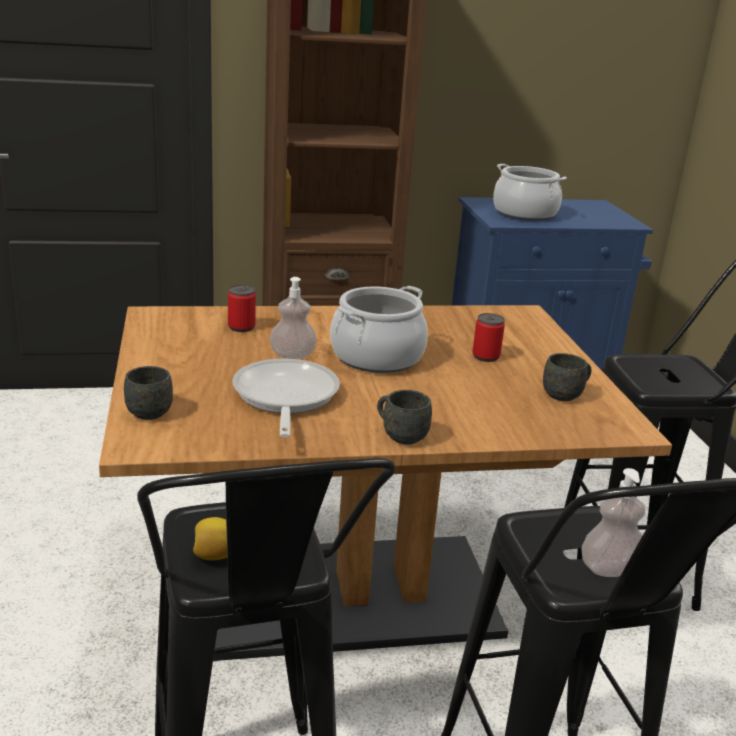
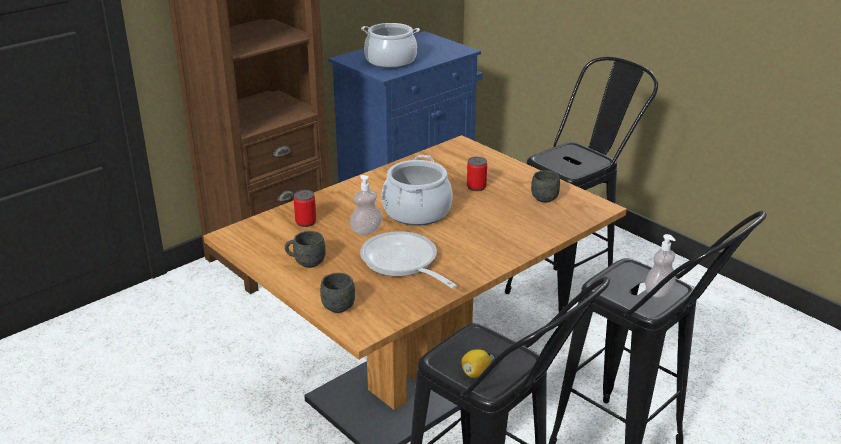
camera: 30 degrees left, 5 degrees up
(400, 435) = (493, 260): grey mug -> grey mug (305, 262)

